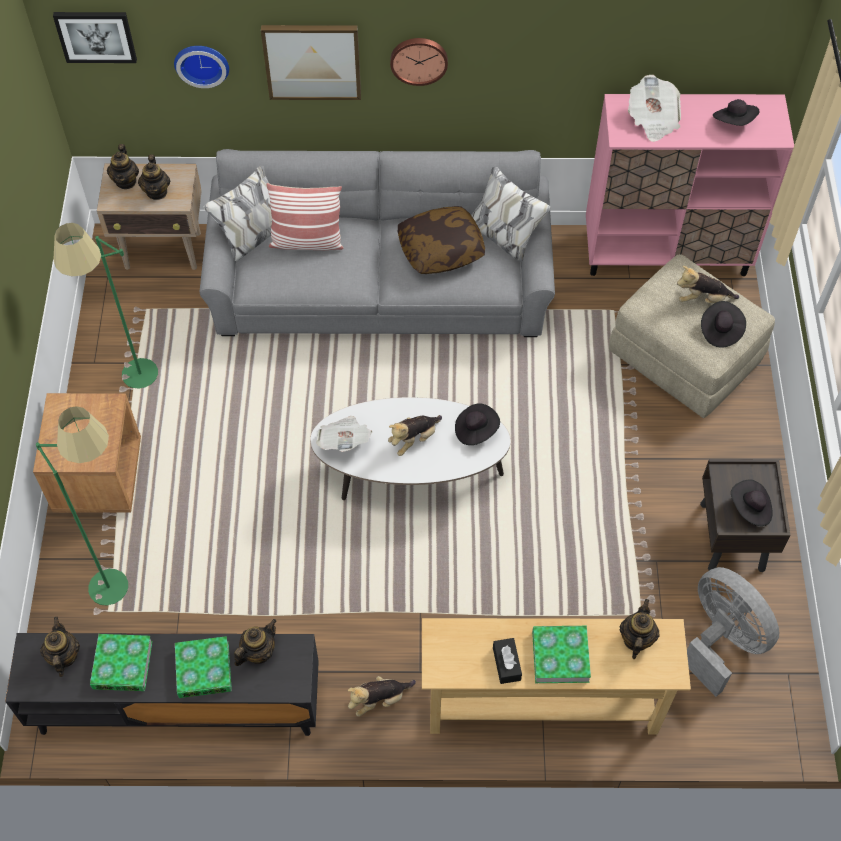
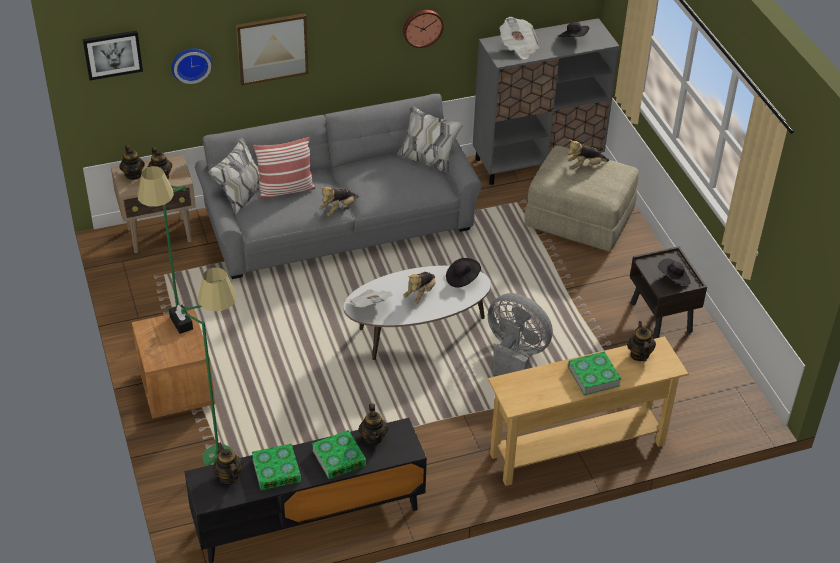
camera: 20 degrees left, 15 degrees down
(258, 652) = (373, 438): teapot -> teapot turned 150 degrees clockwise
(379, 700) = (459, 475): plush toy -> plush toy (338, 209)
(419, 59) = (348, 34): wall clock -> wall clock (422, 27)
(441, 249) = (387, 175): pillow -> none
(506, 664) = (559, 389): black tissue box -> black tissue box (181, 323)
(666, 253) = (537, 161): pink cabinet -> grey cabinet
(720, 330) = (605, 181): black hat -> none
(721, 639) = (682, 379): grey fan -> grey fan (515, 355)

